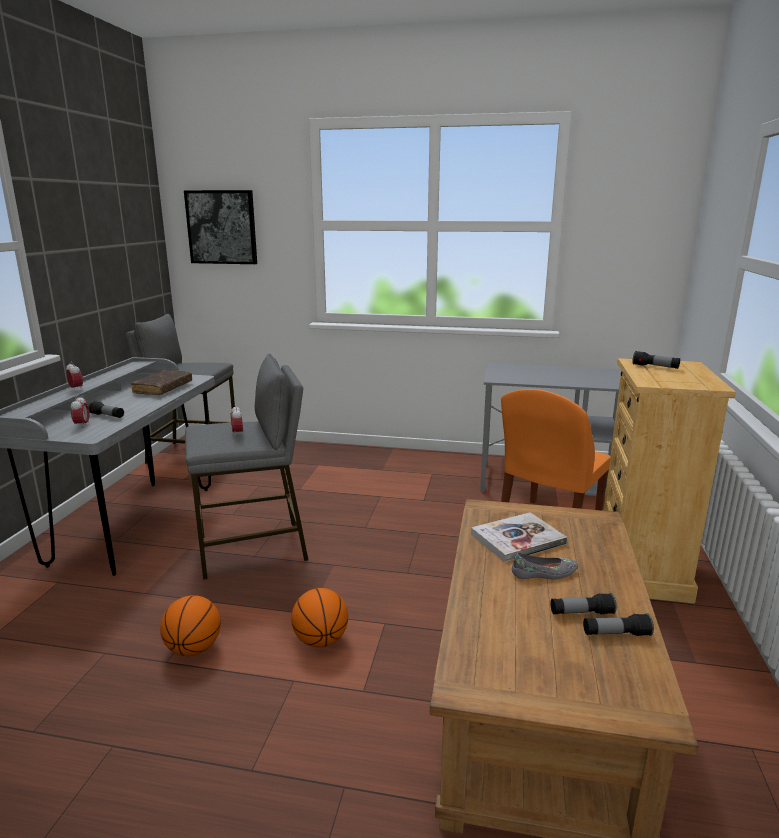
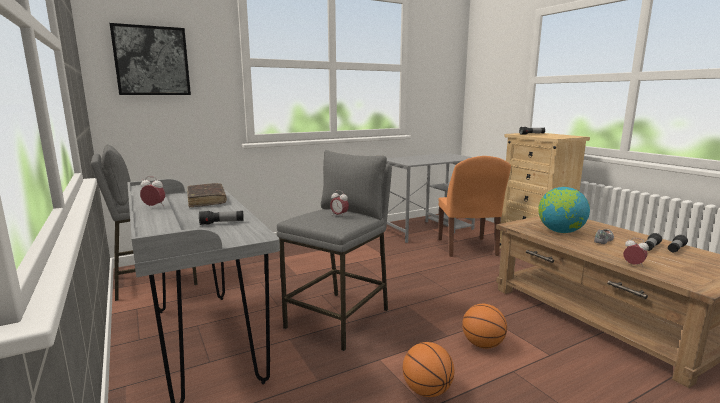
camera: 40 degrees left, 5 degrees down
(82, 425) = (221, 232): alarm clock -> alarm clock (633, 265)
(518, 539) = (560, 231): book -> globe

